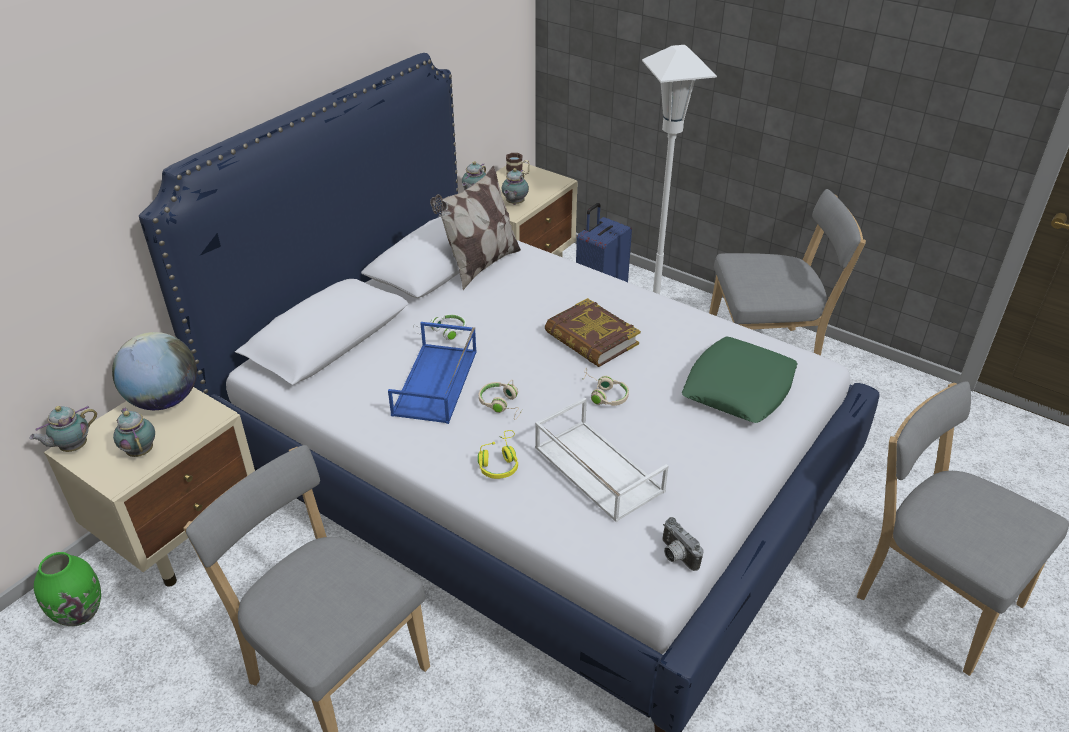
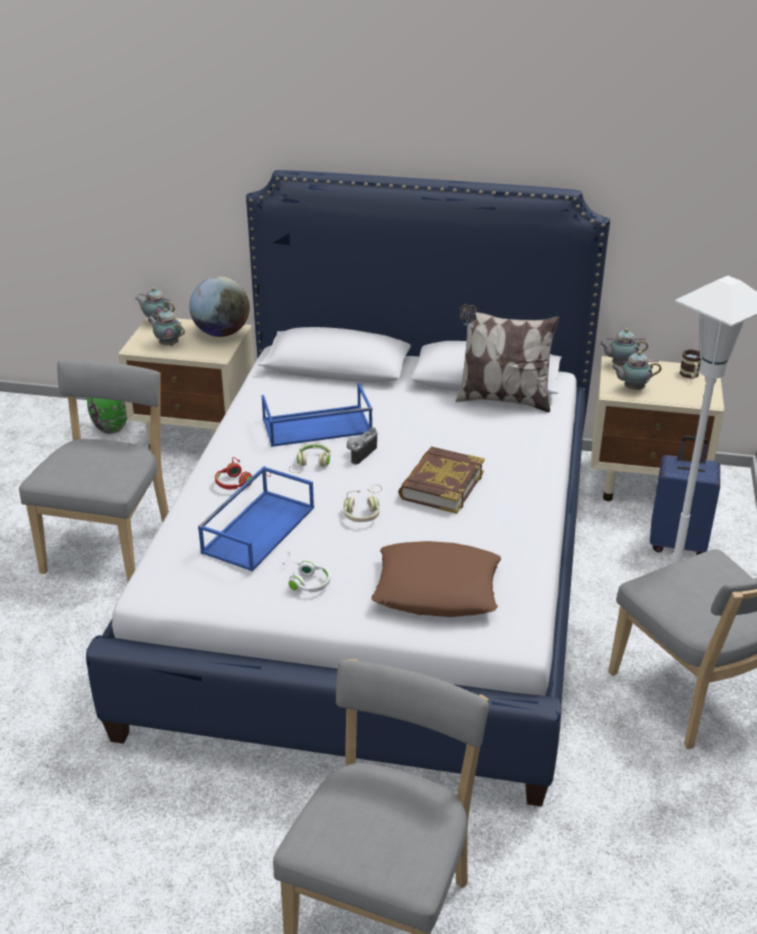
camera: 65 degrees right, 5 degrees down
(140, 450) = (168, 344): teapot -> teapot turned 90 degrees counterclockwise
(443, 332) = (386, 410): white headphones -> white headphones (304, 580)
(499, 462) = (240, 482): yellow headphones -> red headphones
(596, 469) = (258, 528): white tray -> blue tray
(675, 556) = (181, 595): camera -> camera (360, 453)
(738, 387) = (437, 589): green pillow -> brown pillow

